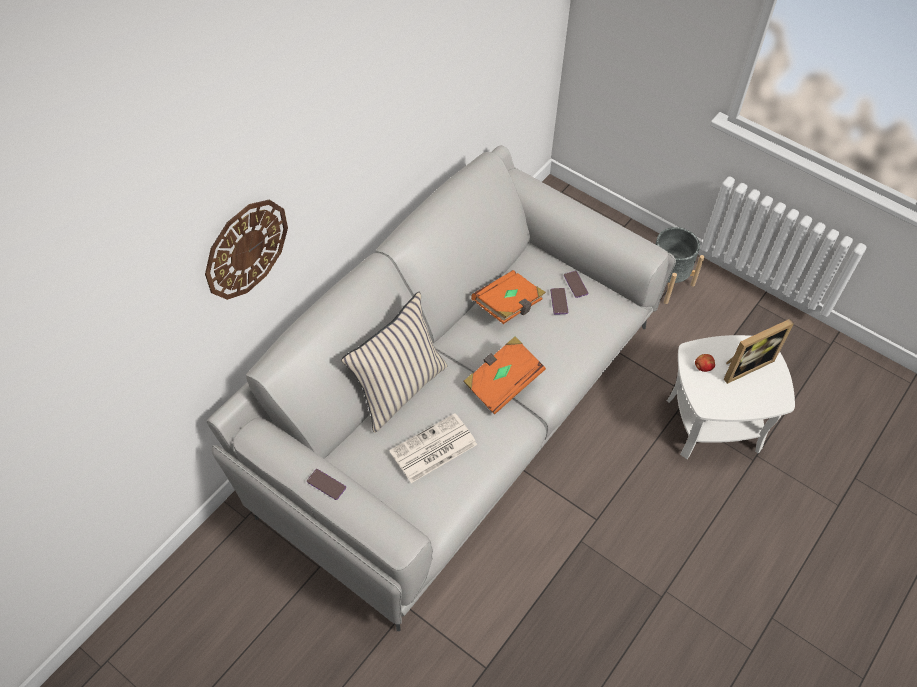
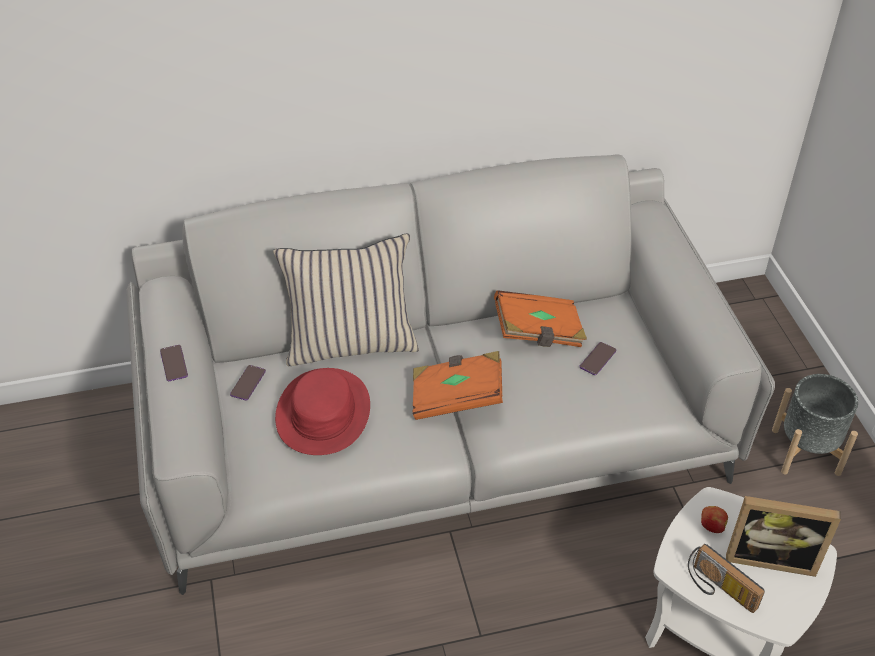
camera: 40 degrees right, 10 degrees down
(246, 249) = (224, 70): wall clock -> none
(433, 449) = (322, 413): newspaper -> red hat
(575, 284) = (634, 354): phone -> phone (248, 383)
(737, 403) = (718, 589): none -> radio

